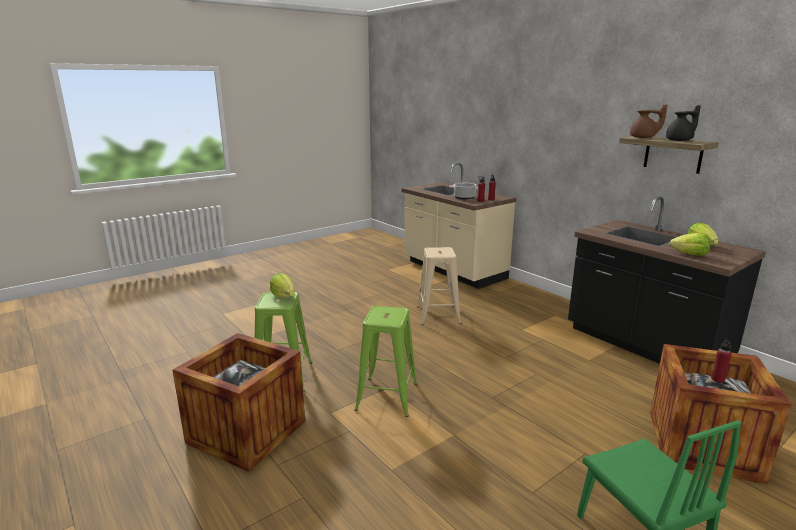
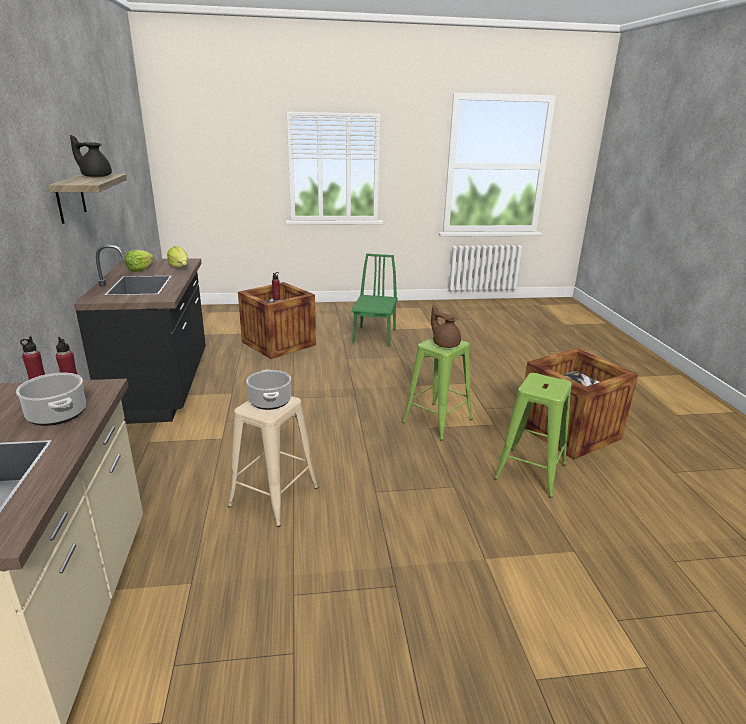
camera: 150 degrees left, 5 degrees up
(284, 296) = (536, 386): lettuce -> none
(440, 252) = (270, 402): none -> cooking pot
(643, 137) = (84, 181): brown teapot -> brown teapot (445, 344)

